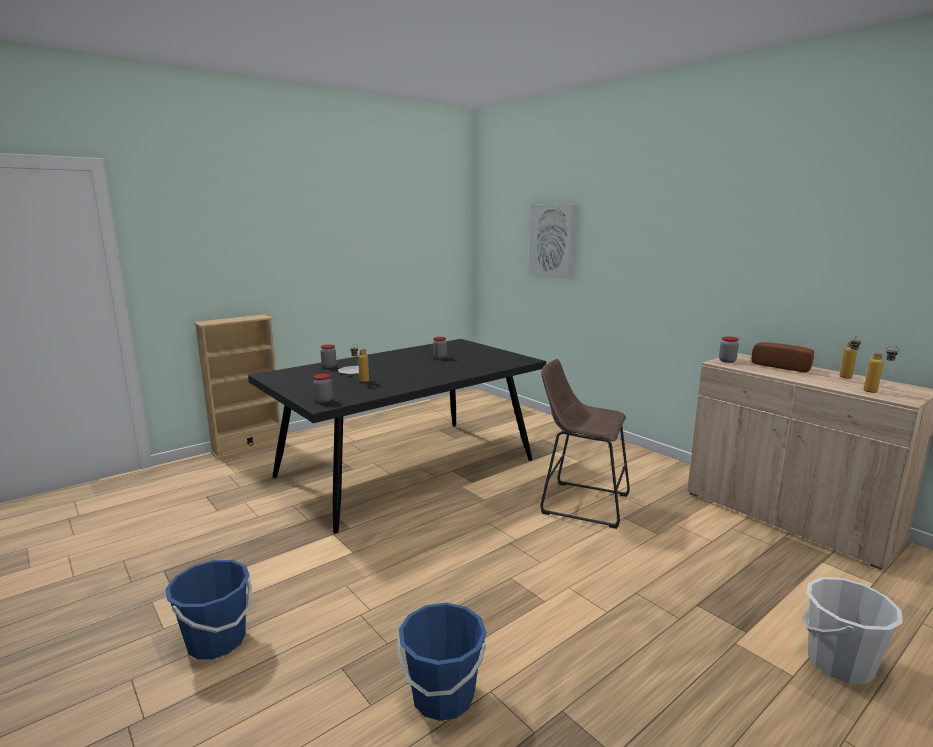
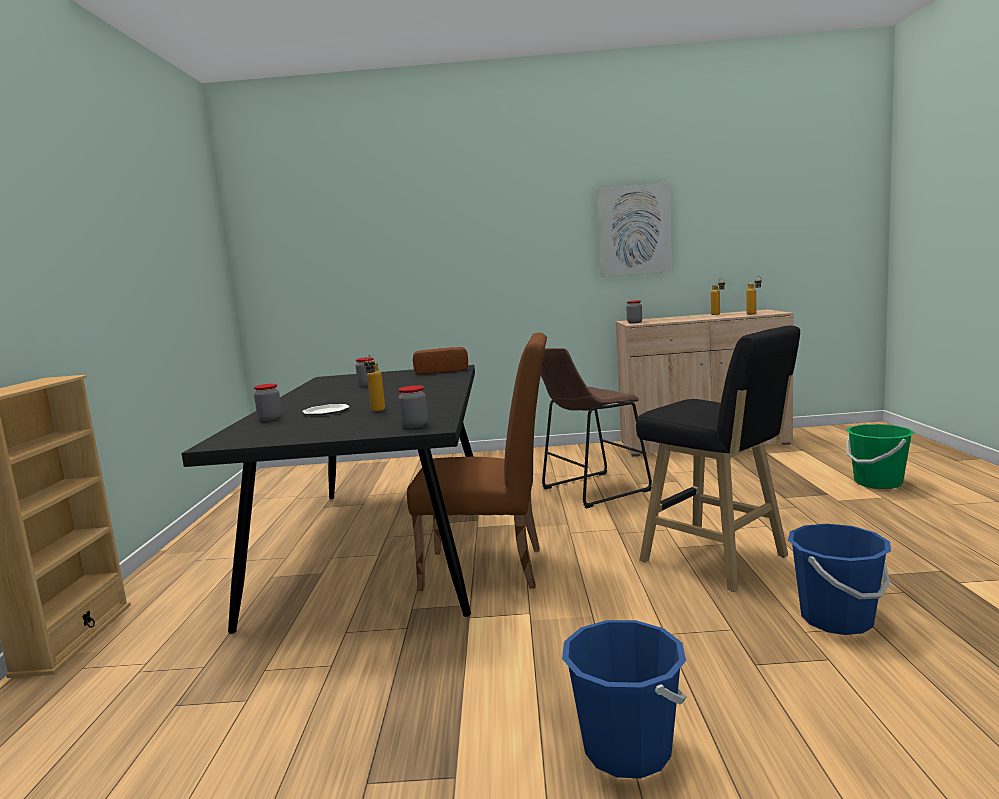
camera: 50 degrees left, 5 degrees down
(403, 516) = (493, 568): none -> brown chair
(502, 605) = (719, 561): none -> black stool
(553, 241) = (373, 246): picture -> picture (633, 230)
(782, 366) = (670, 318): bread -> bread (441, 371)
(839, 663) = (877, 483): white bucket -> green bucket

